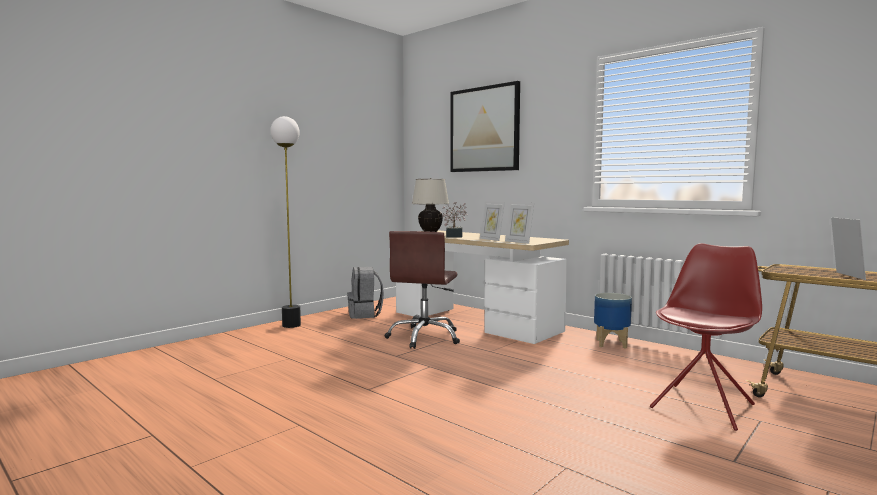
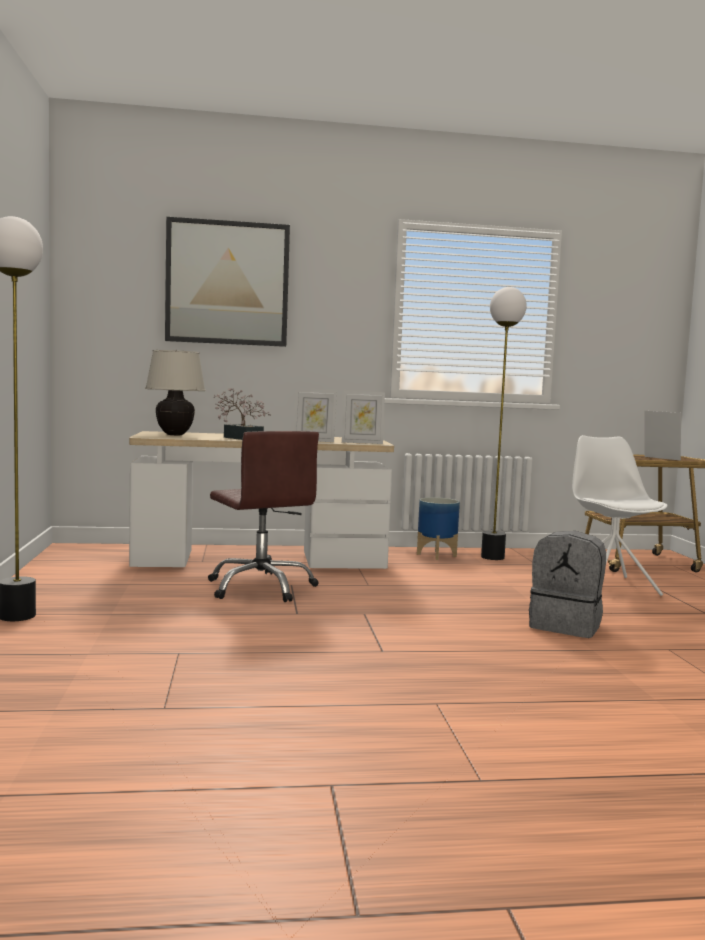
camera: 50 degrees left, 0 degrees up
(365, 314) = (88, 578): grey backpack -> grey backpack (566, 626)
(660, 356) = (493, 557): none -> floor lamp
(703, 405) = (609, 585): red chair -> white chair

